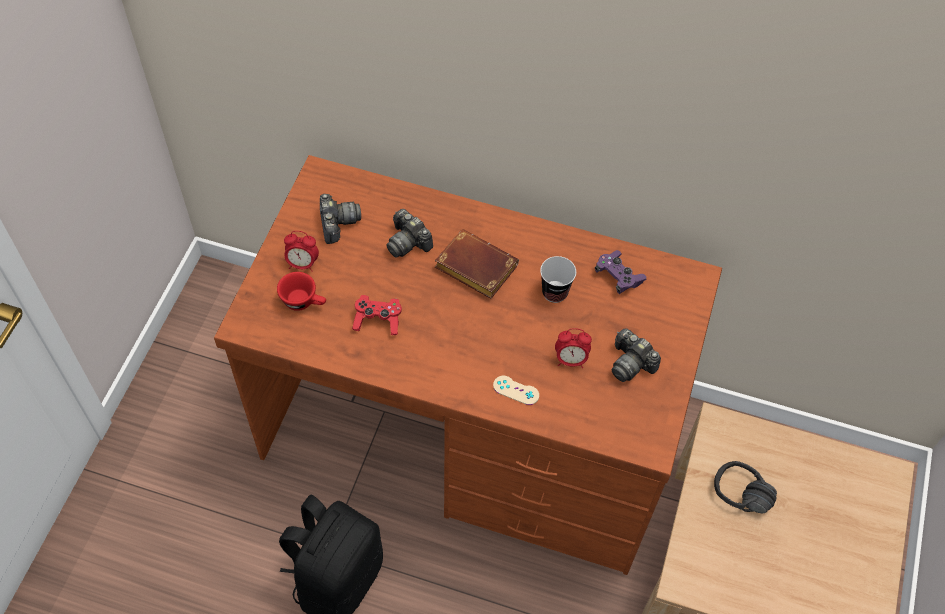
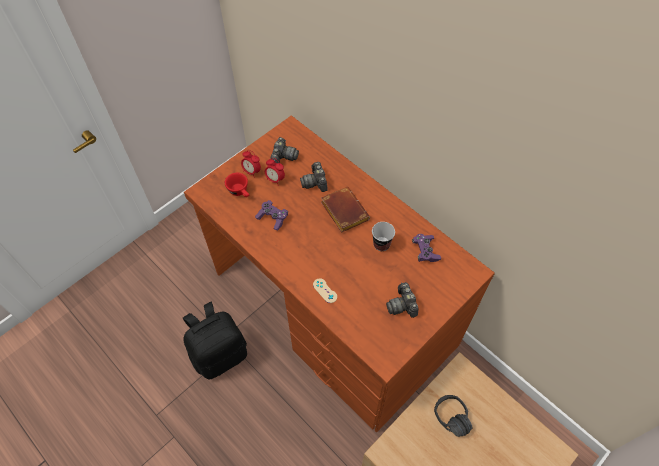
camera: 30 degrees right, 0 degrees up
(378, 320) = (272, 218): red game controller -> purple game controller
(570, 360) = (367, 287): alarm clock -> alarm clock (275, 179)

